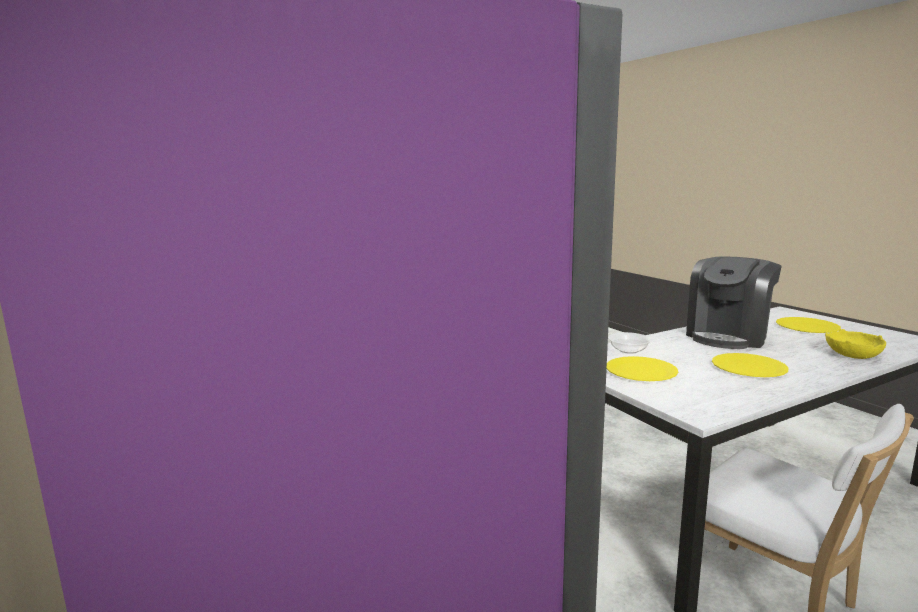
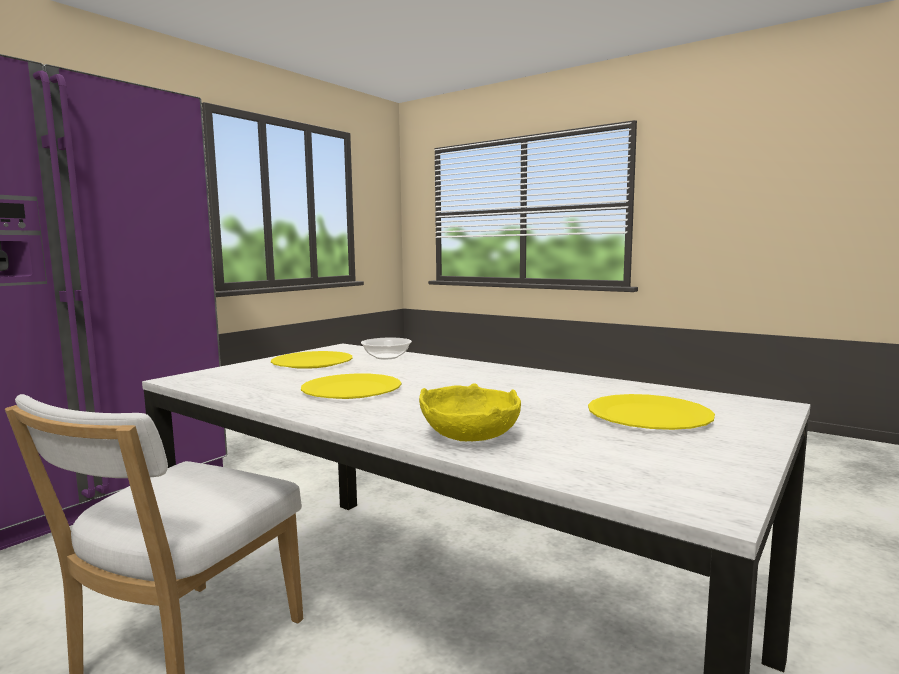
camera: 65 degrees right, 5 degrees down
(728, 336) = (504, 381): coffee machine -> none

